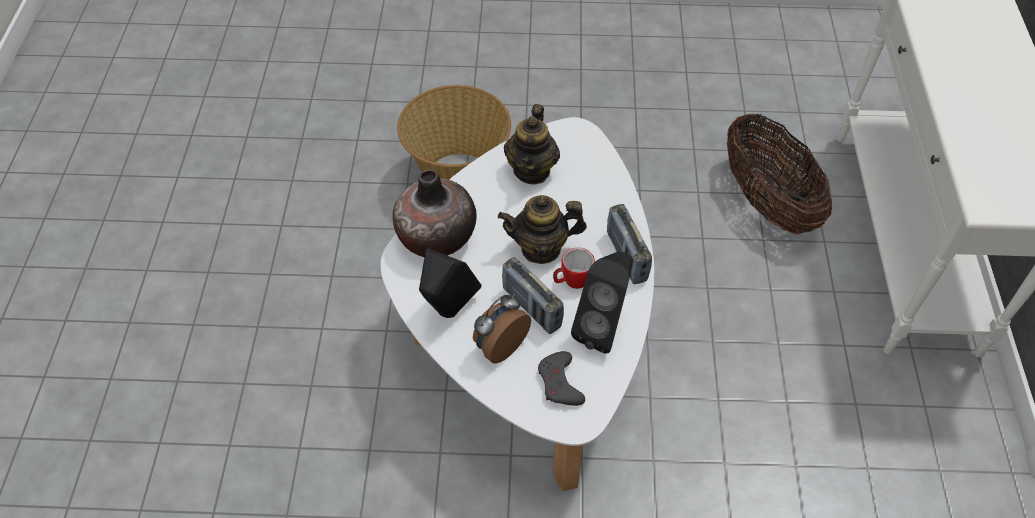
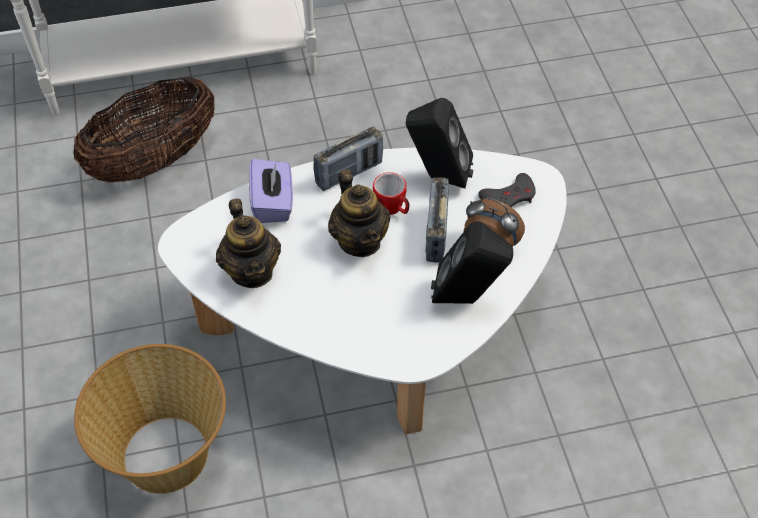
camera: 105 degrees left, 0 degrees up
(436, 237) = (374, 336): vase -> none
(531, 308) = (436, 233): radio -> radio turned 150 degrees clockwise
(532, 170) = (252, 271): teapot -> teapot turned 75 degrees clockwise
(603, 195) = (273, 203): none -> purple tissue box

